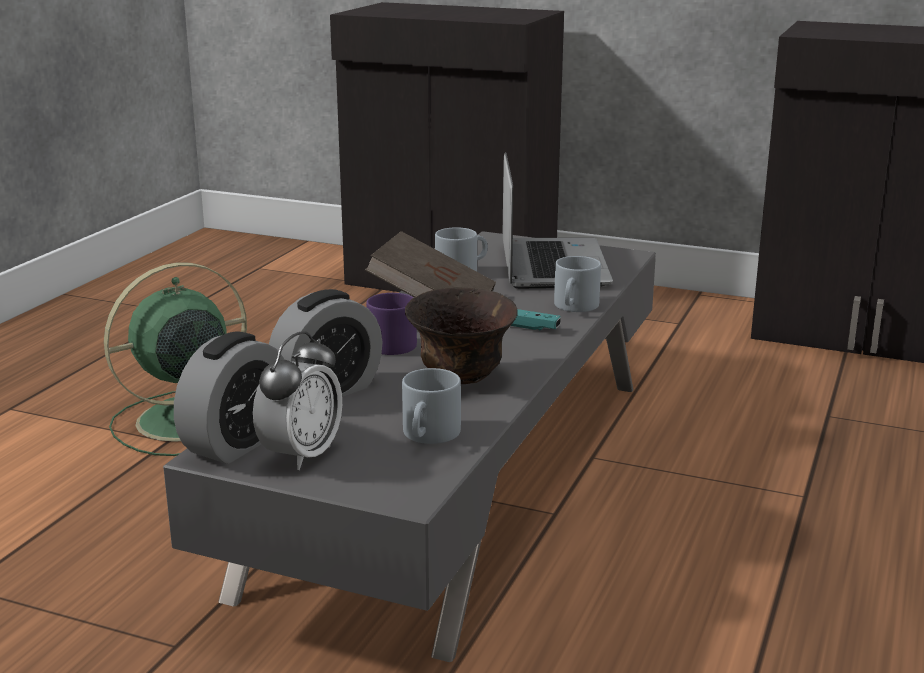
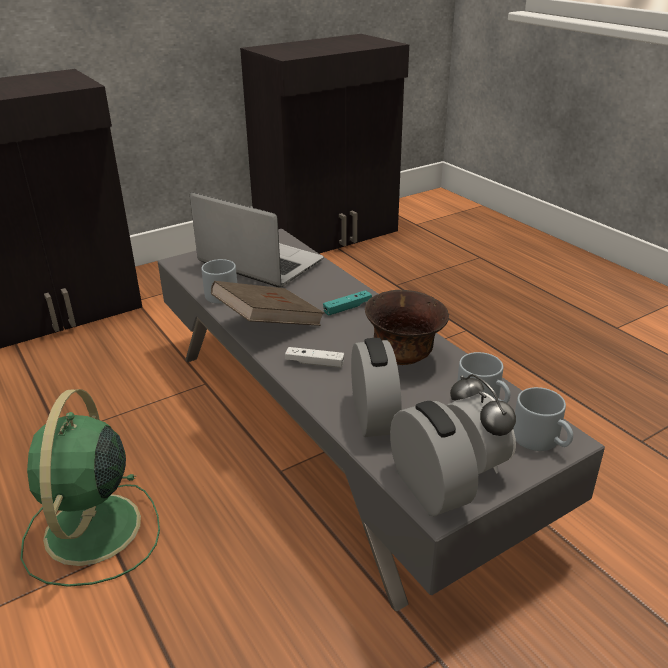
camera: 55 degrees left, 10 degrees up
(389, 342) = (314, 363): purple mug -> white game controller
(575, 307) = (337, 282): grey mug -> grey mug (542, 440)

